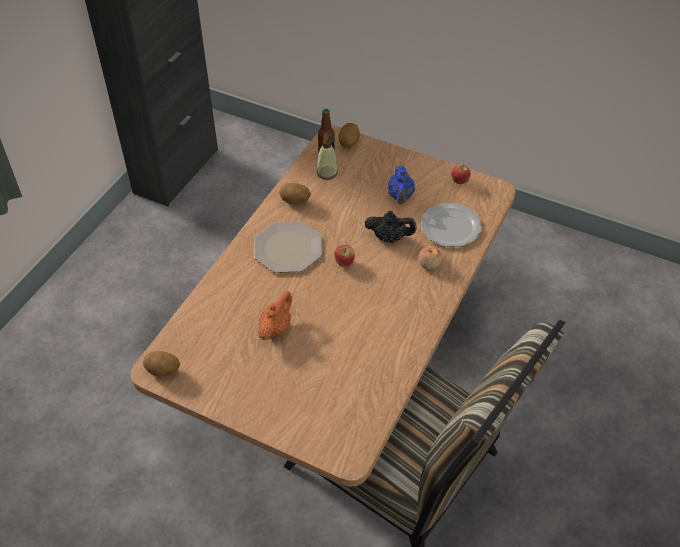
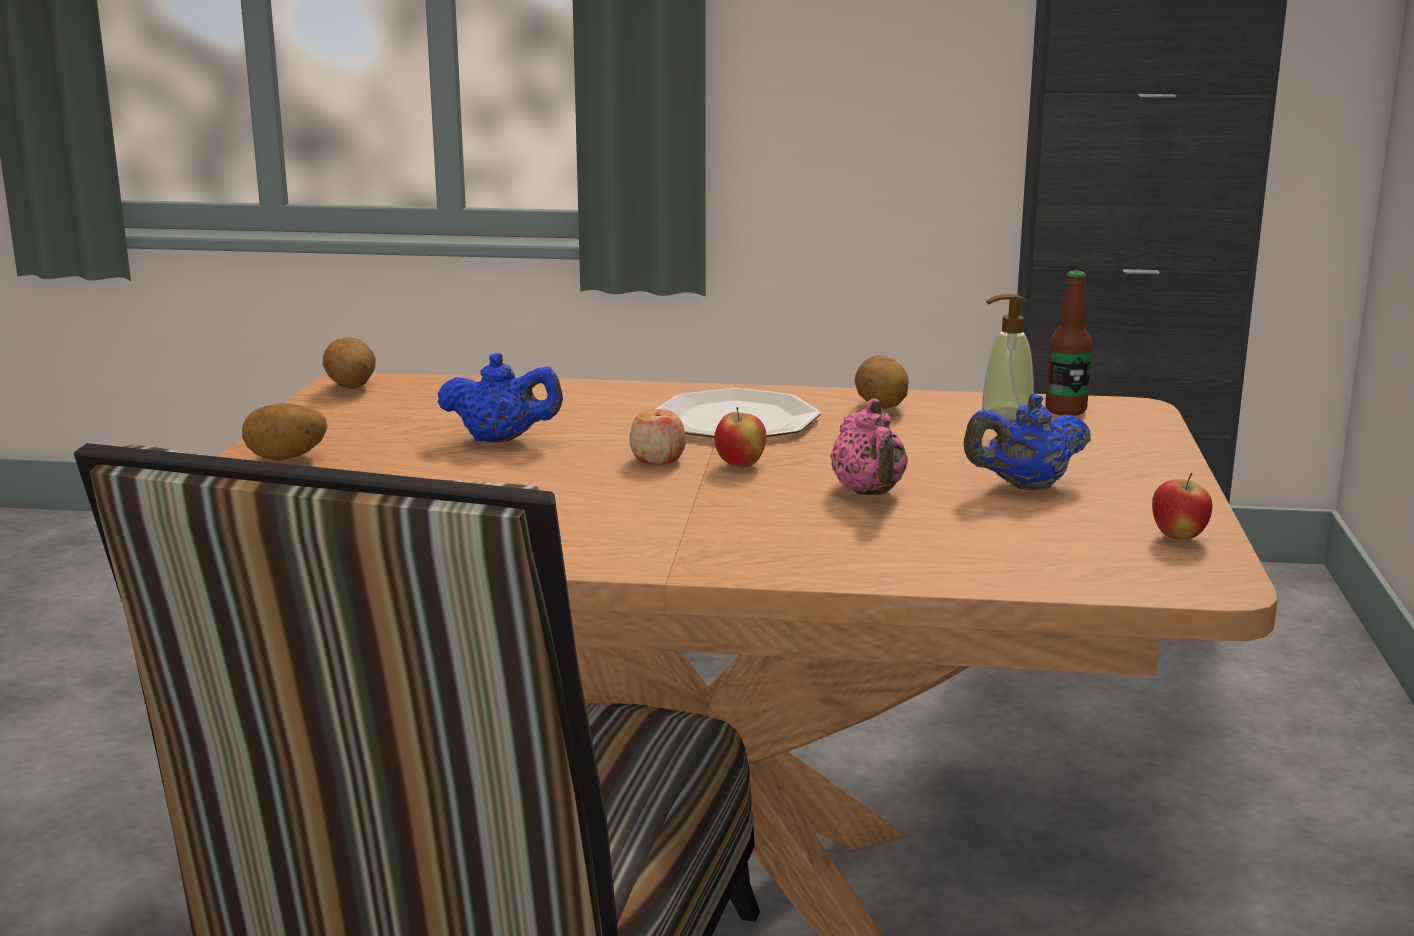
camera: 70 degrees right, 30 degrees down
(276, 328) = (502, 440): orange teapot -> blue teapot
(349, 143) = (1135, 422): potato -> potato (286, 458)
(389, 238) = (869, 493): black teapot -> pink teapot
(429, 264) = (823, 540): apple -> apple (657, 459)
(451, 227) = (989, 548): plate -> none

